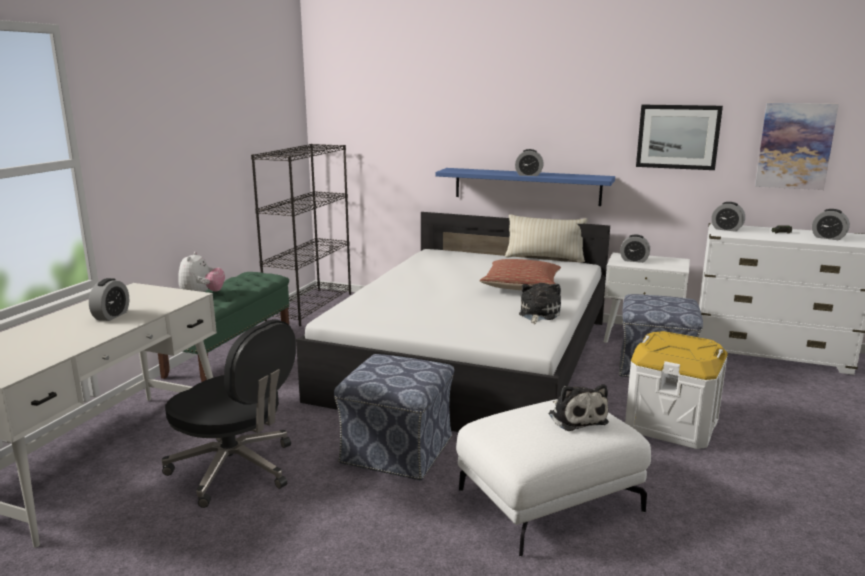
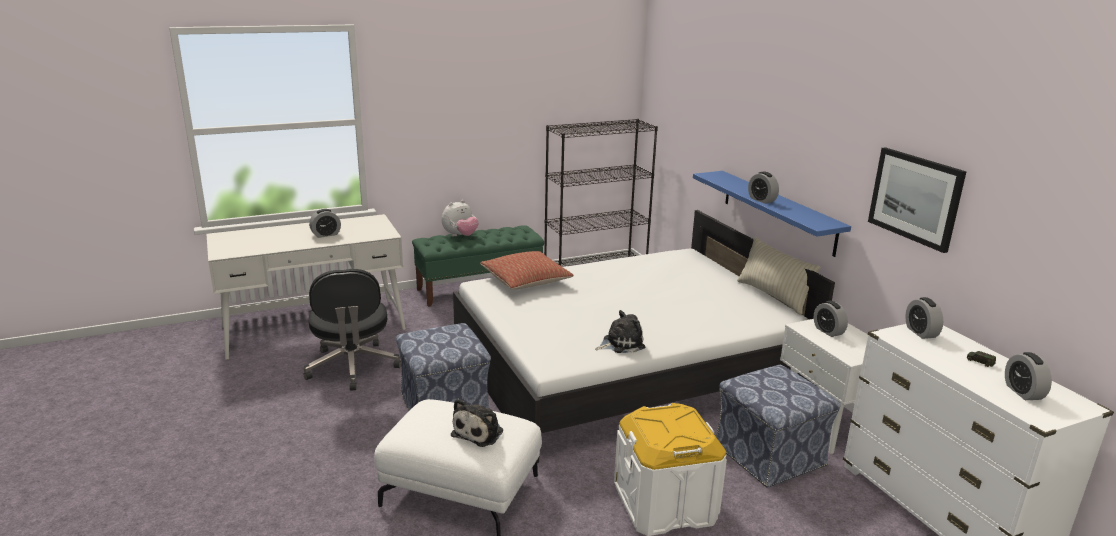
camera: 45 degrees right, 5 degrees up
(521, 286) = (674, 314): pillow -> pillow (526, 281)
(794, 146) = (1042, 251): picture -> none

